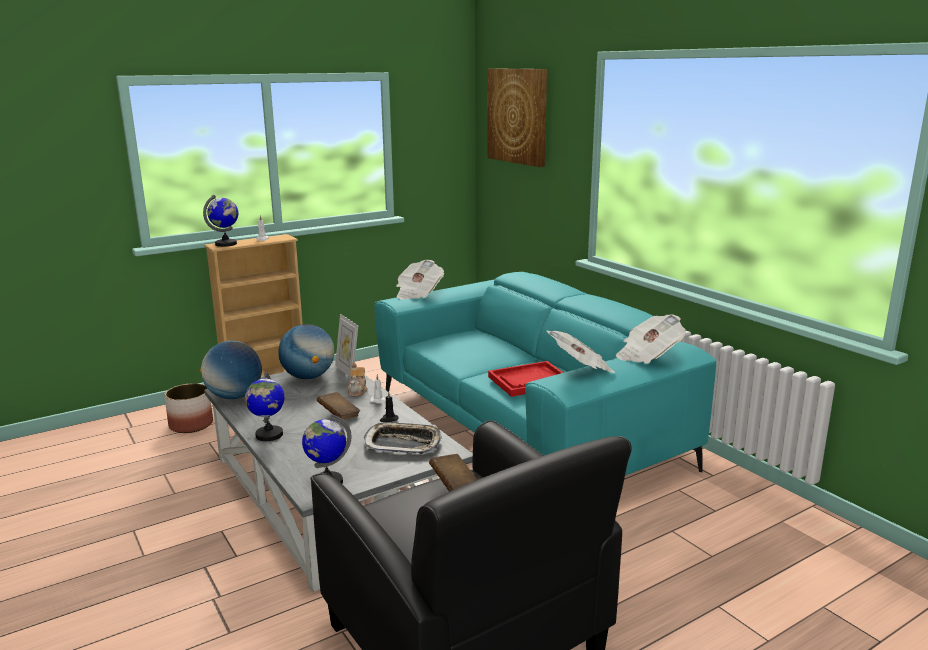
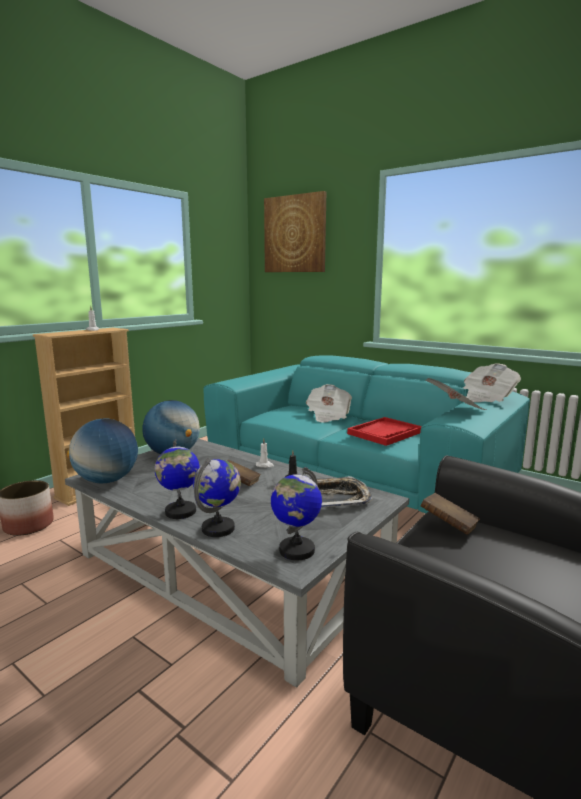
camera: 20 degrees left, 5 degrees down
(226, 244) = (58, 333): globe -> globe (218, 528)
(348, 371) = (207, 445): picture frame -> none
(357, 391) = (234, 460): teapot -> none
(418, 293) = (240, 376): newspaper -> newspaper (328, 416)

